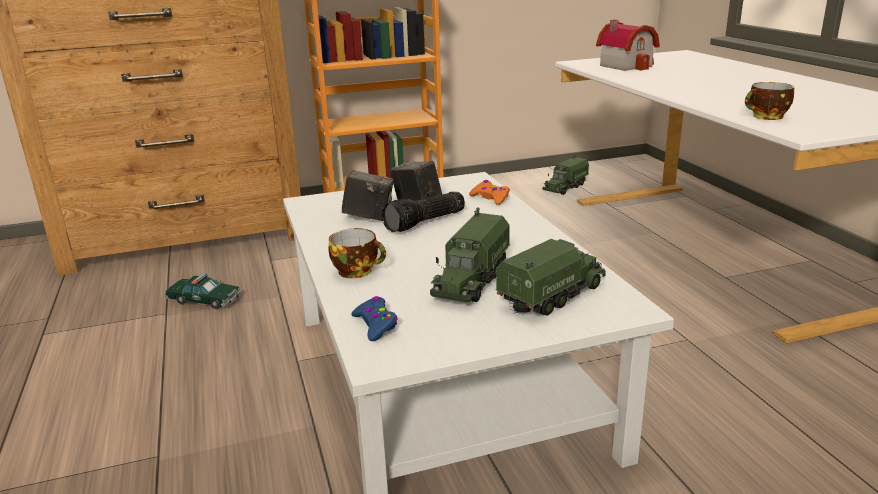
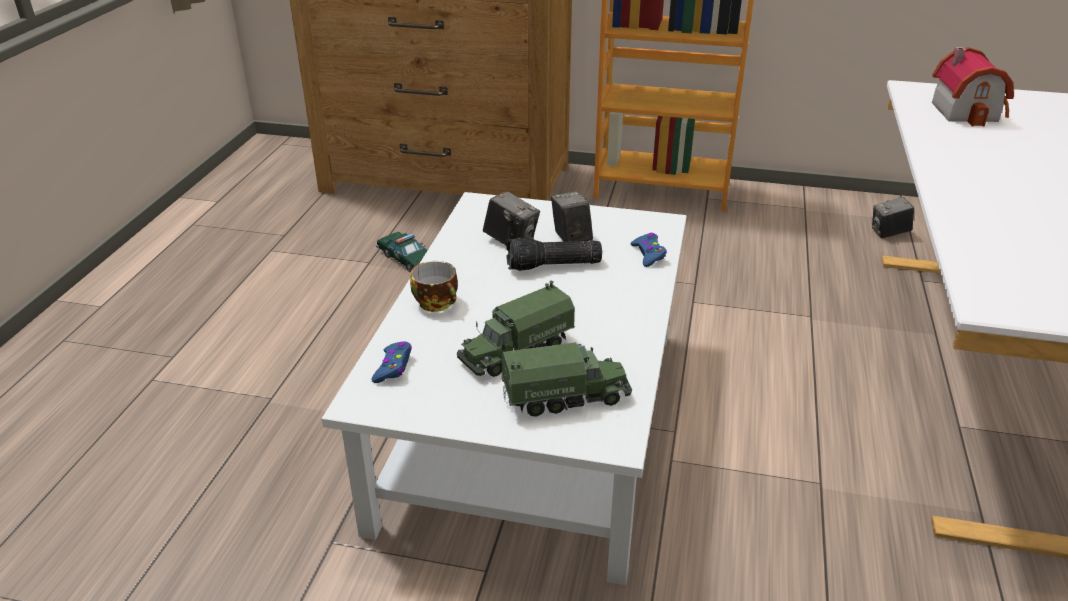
camera: 30 degrees right, 10 degrees up
(490, 198) = (648, 254): orange game controller -> blue game controller
(565, 187) = (889, 233): toy truck -> camera
(766, 117) = (990, 263): cup -> none

